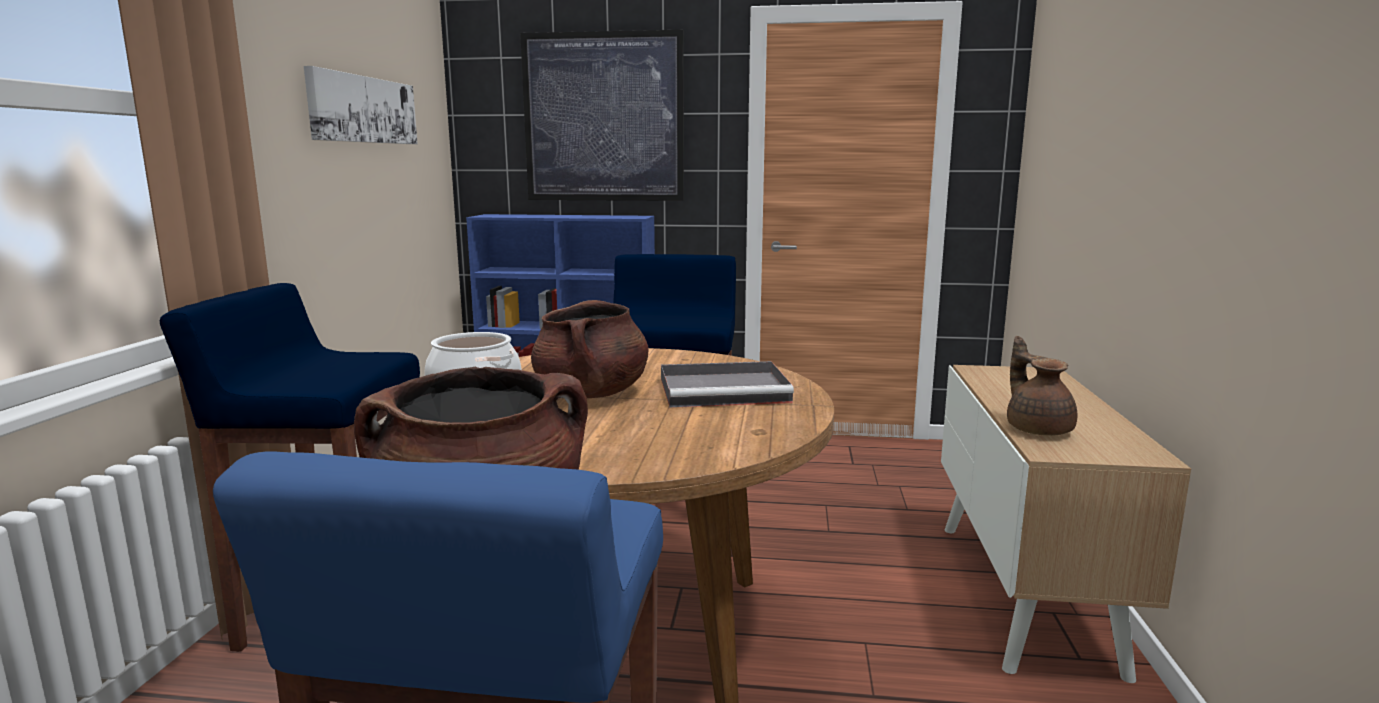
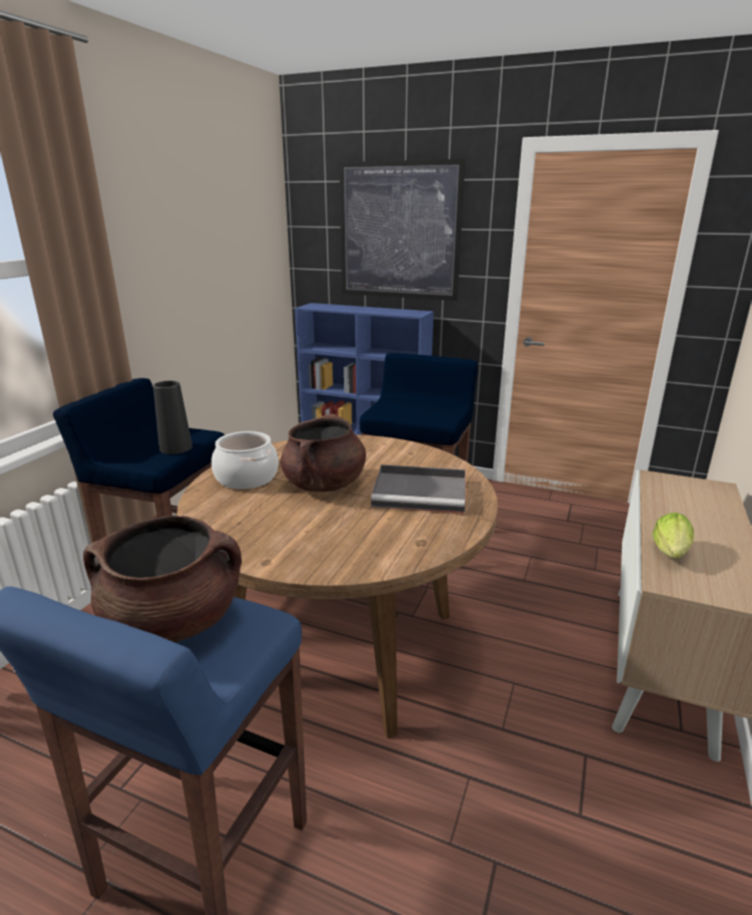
camera: 15 degrees right, 10 degrees up
(354, 369) = (176, 448): none -> black vase
(363, 110) = (213, 236): picture -> none
(1037, 428) = (670, 554): brown teapot -> lettuce

